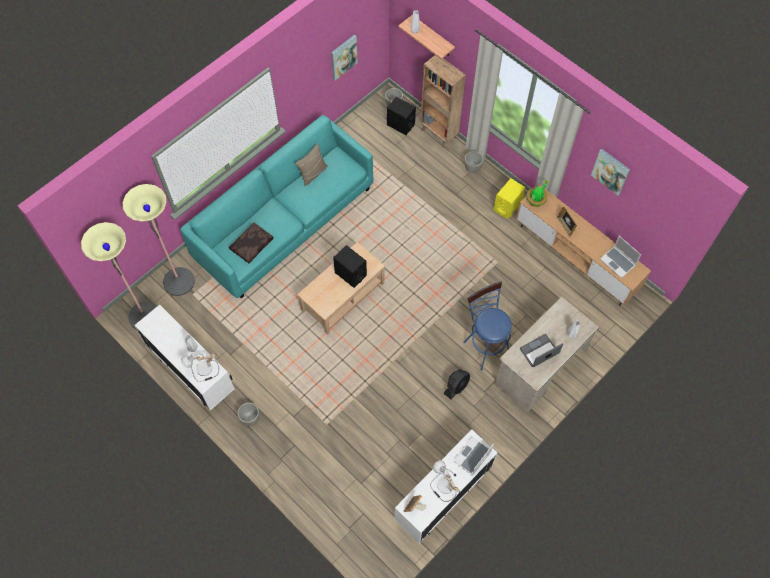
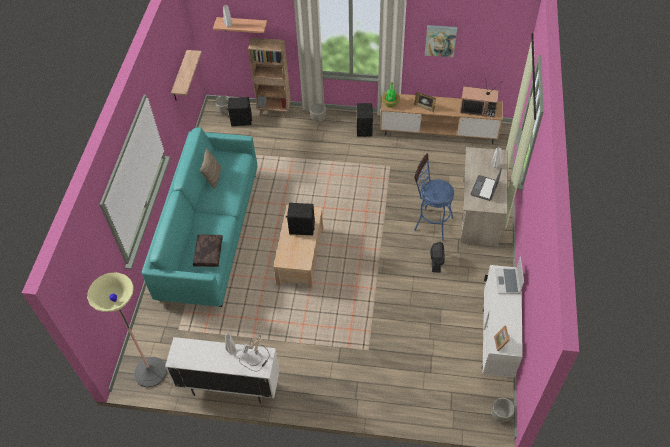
camera: 35 degrees left, 10 degrees down
(179, 281) = (158, 328): floor lamp -> none
(250, 419) = (306, 387): grey planter -> grey planter (500, 415)
(343, 57) = (180, 77): picture -> shelf
(443, 485) = (507, 314): table lamp -> none
(507, 206) = (364, 128): yellow speaker -> black speaker
(618, 262) = (478, 108): laptop -> television

